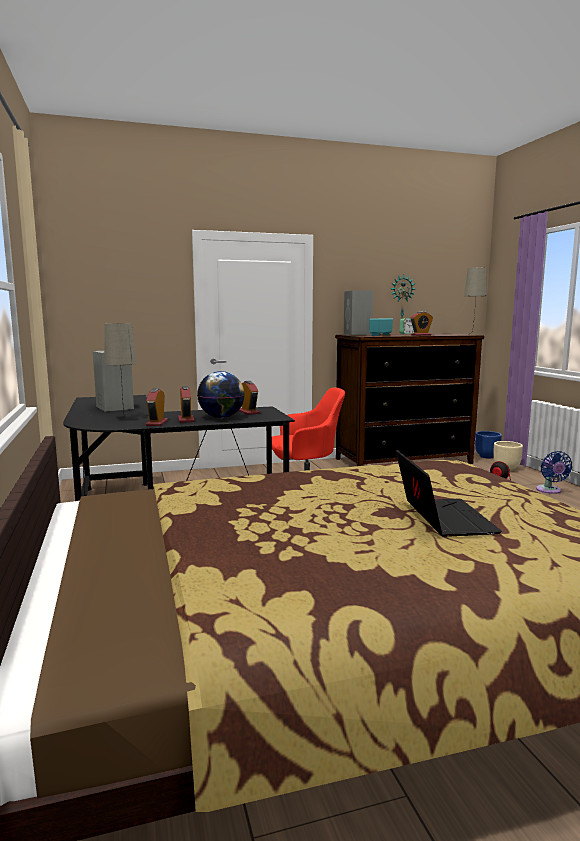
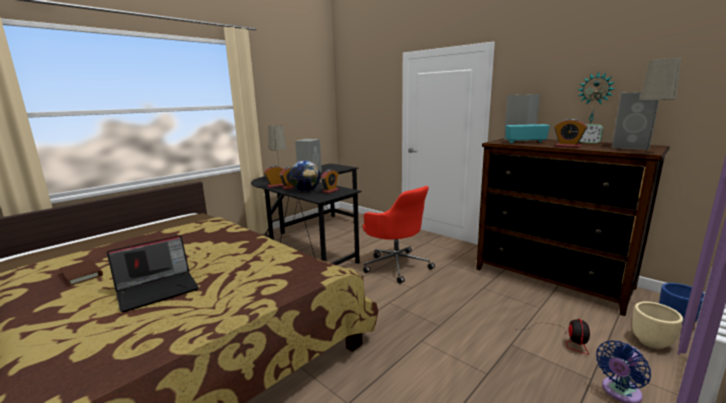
camera: 60 degrees right, 5 degrees up
(329, 564) = (82, 274): none -> brown book
(445, 334) = (631, 147): none -> grey speaker

